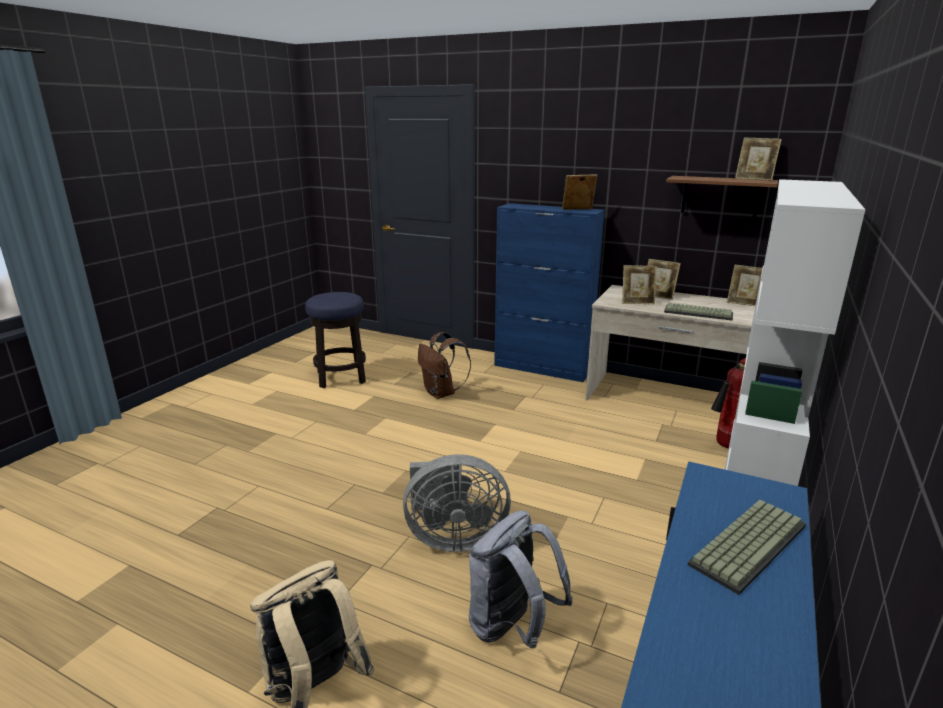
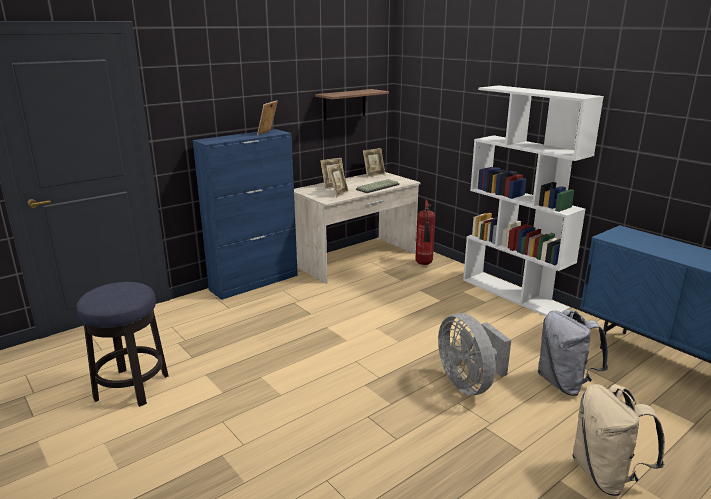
camera: 65 degrees left, 0 degrees up
(441, 393) = (245, 337): brown backpack -> none
(453, 538) = (469, 383): grey fan -> grey fan turned 135 degrees clockwise
(747, 543) = (664, 245): keyboard -> none
(754, 179) = (364, 90): picture frame -> none

